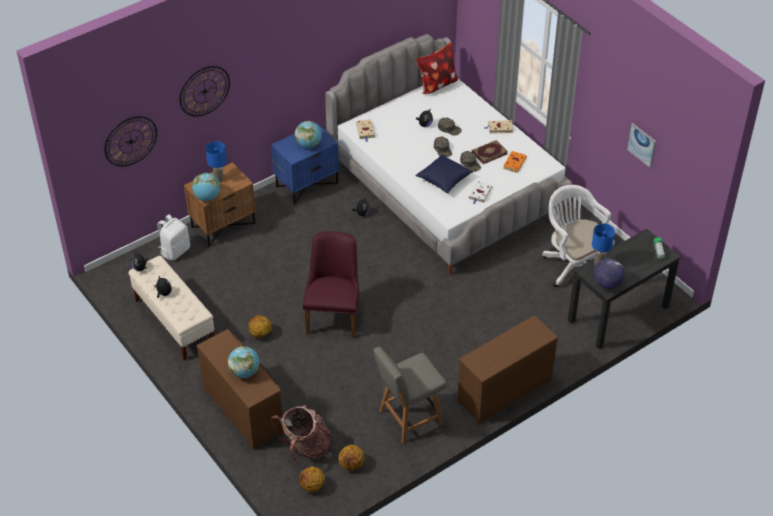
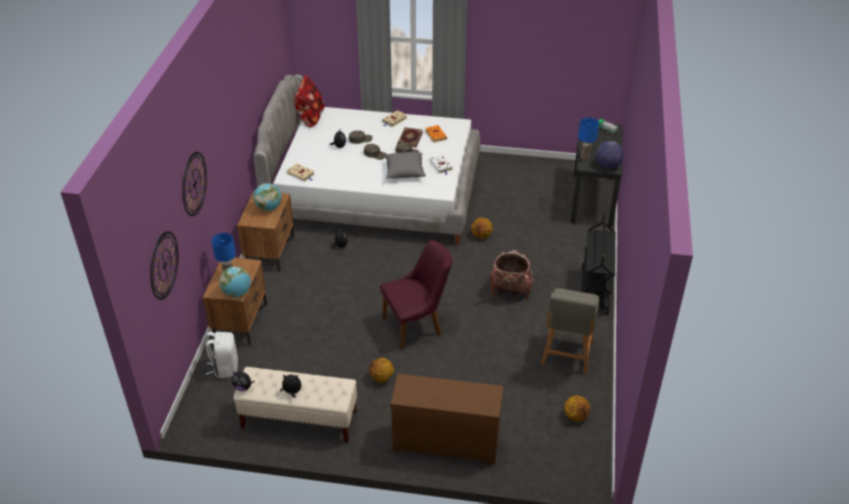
camera: 45 degrees left, 5 degrees down
(244, 372) = (458, 394): globe -> none
(306, 448) = (529, 431): backpack -> backpack (511, 291)
(307, 184) = (270, 252): blue nightstand -> brown nightstand
(312, 486) = (572, 454): basketball -> basketball (481, 236)
(334, 315) = (417, 325): purple chair -> purple chair turned 105 degrees clockwise
(444, 180) = (405, 172): blue pillow -> grey pillow
(503, 389) = (595, 291): brown dresser -> black cart
(574, 265) = (526, 189): white office chair -> none
(642, 145) = (544, 57): picture -> none

